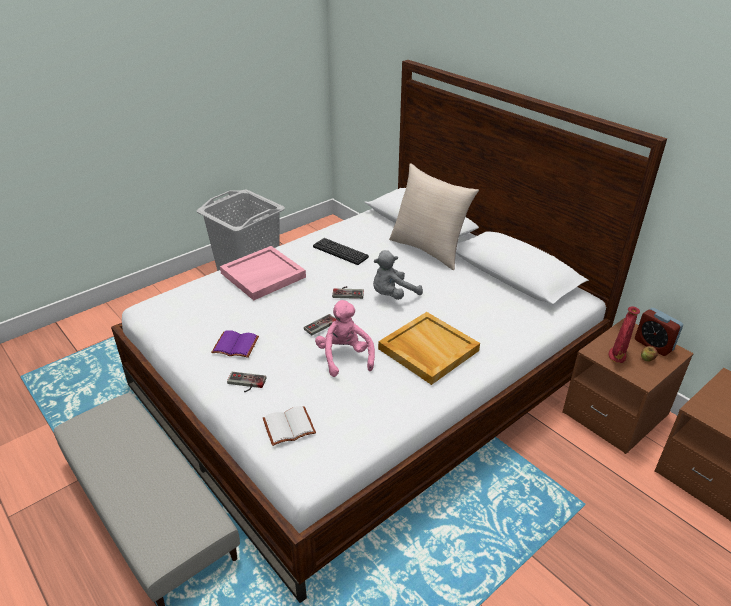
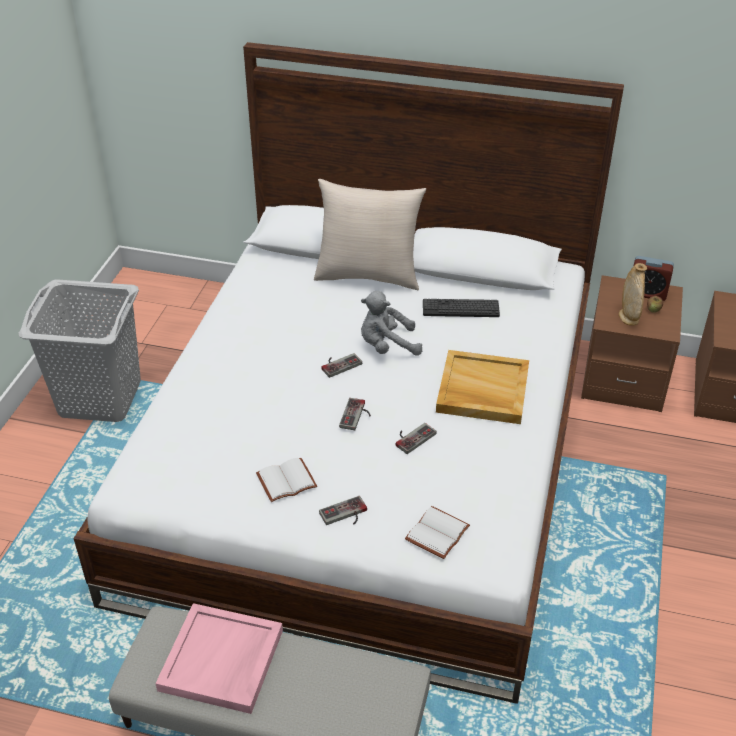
camera: 35 degrees left, 5 degrees up
(236, 345) = (286, 479): purple book -> white book
(263, 275) = (222, 386): pink tray -> pink tray (222, 661)
(340, 252) = (275, 318): keyboard -> keyboard (460, 309)
(344, 357) = (412, 437): pink plush toy -> game controller
(393, 295) = (387, 346): grey plush toy -> grey plush toy turned 60 degrees clockwise
(617, 356) = (628, 318): red vase -> beige vase

